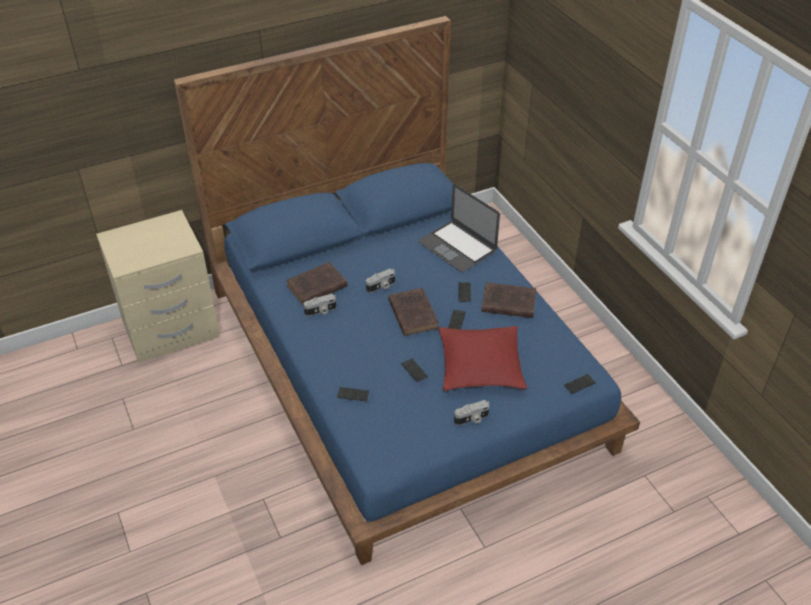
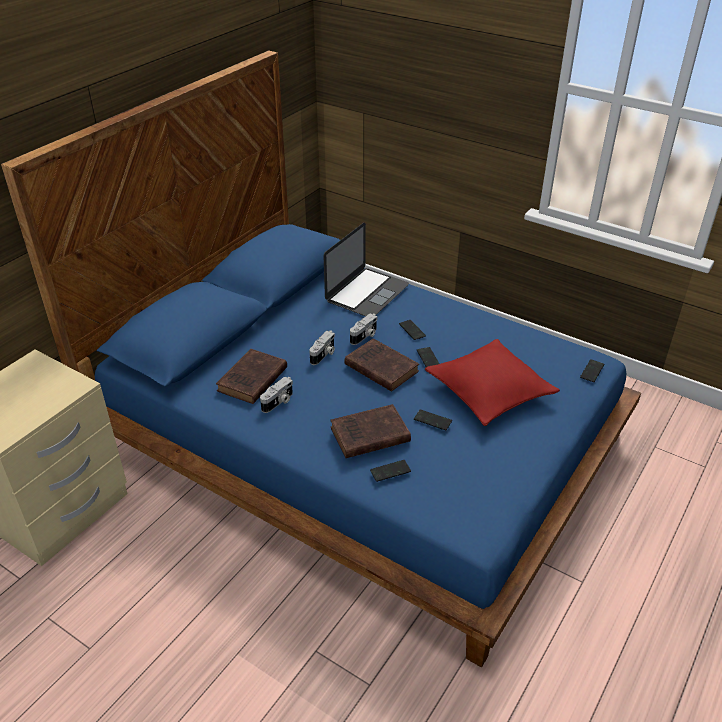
camera: 30 degrees left, 5 degrees down
(457, 246) = (367, 292): laptop -> laptop turned 75 degrees counterclockwise
(472, 419) = (529, 444): camera -> camera (364, 336)
(507, 303) = (460, 325): brown book -> brown book (368, 435)

